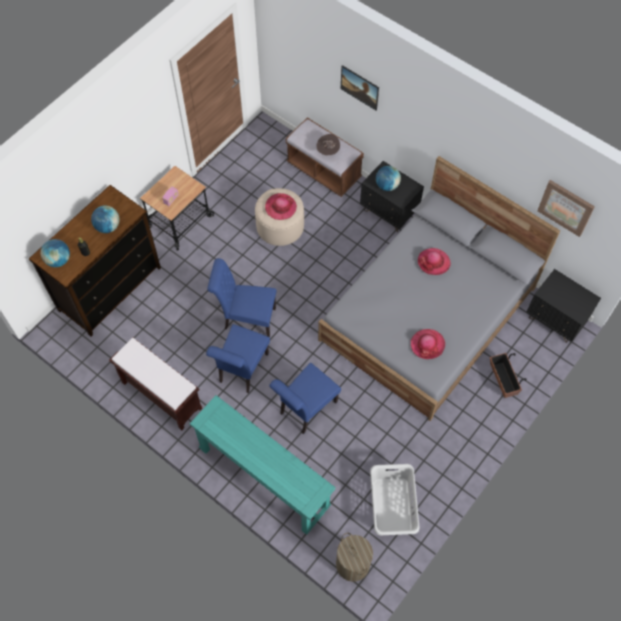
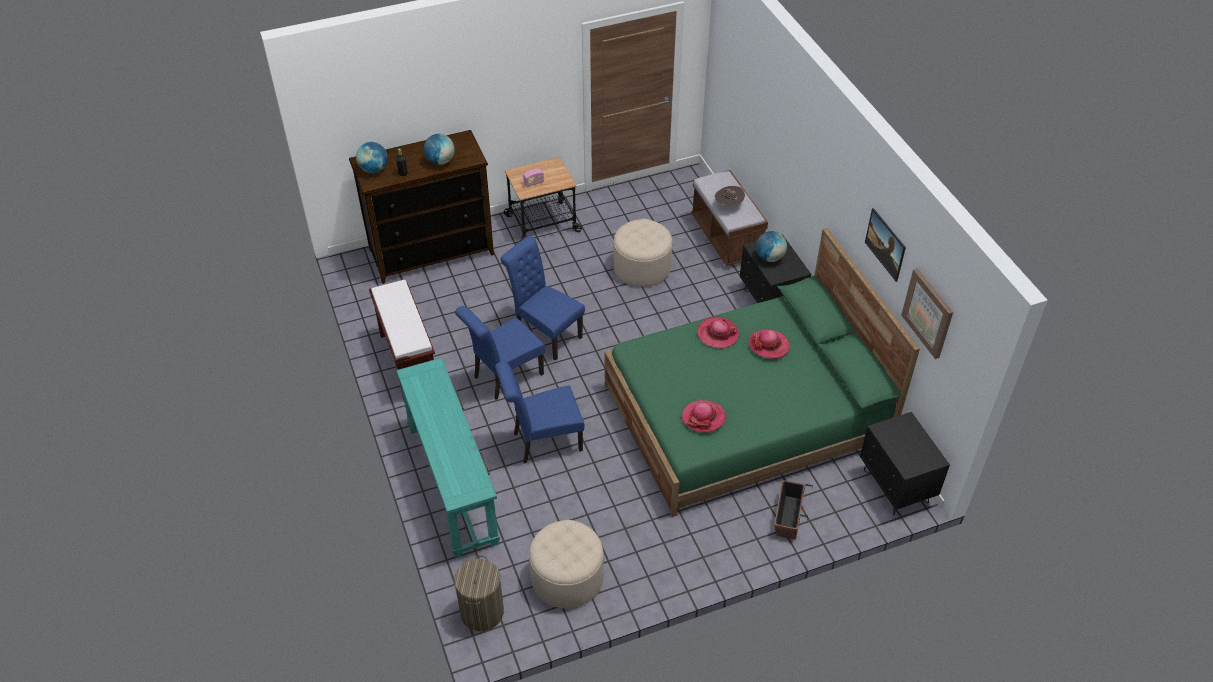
camera: 30 degrees right, 15 degrees down
(280, 207) = (643, 237): hat -> hat (717, 334)
(359, 93) = (774, 137): picture -> picture (883, 253)
(392, 506) = (567, 578): grey laundry basket -> beige ottoman
(428, 314) = (746, 414): grey bed -> green bed

